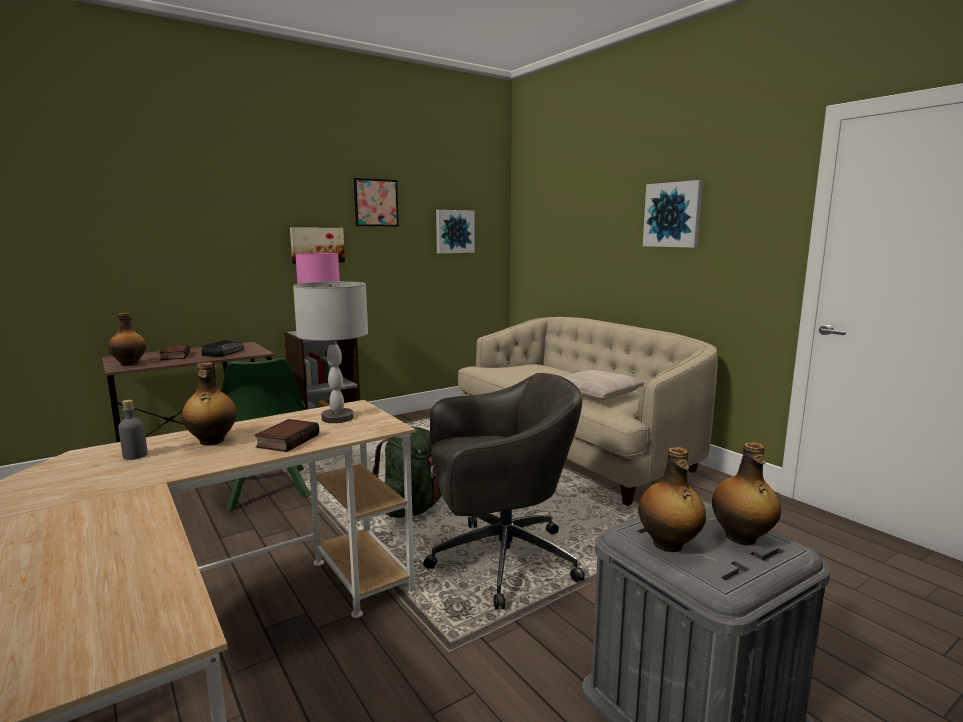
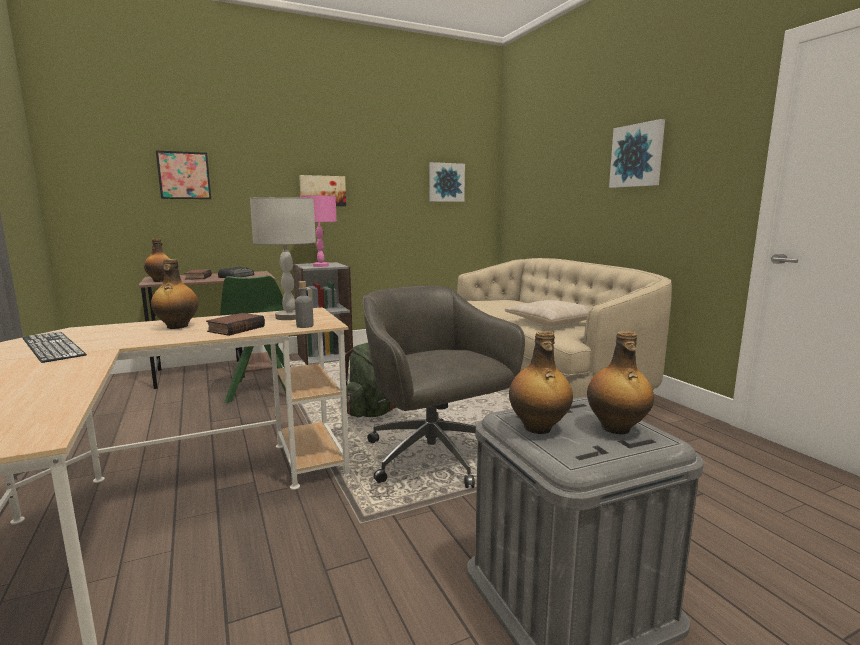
camera: 10 degrees right, 0 degrees up
(75, 485) = (52, 346): none -> keyboard
(135, 455) = (112, 332): grey bottle -> grey bottle (305, 326)
(376, 202) = (375, 155): picture -> picture (184, 175)
(499, 561) = (434, 457): grey office chair -> grey office chair turned 120 degrees counterclockwise

